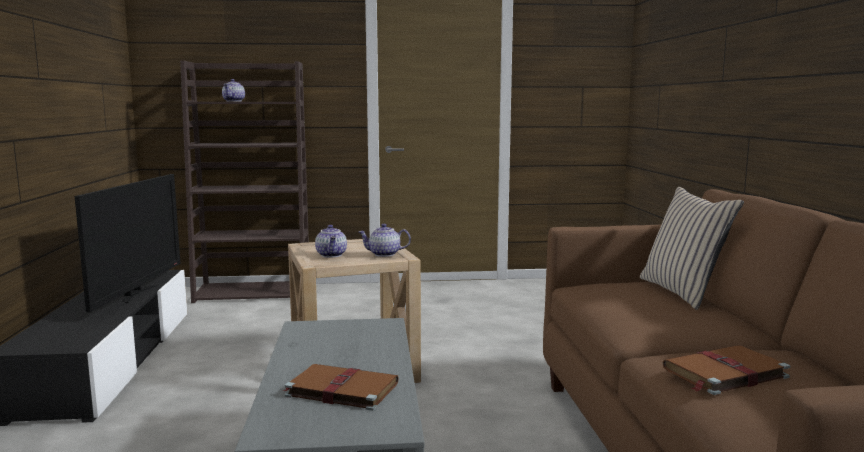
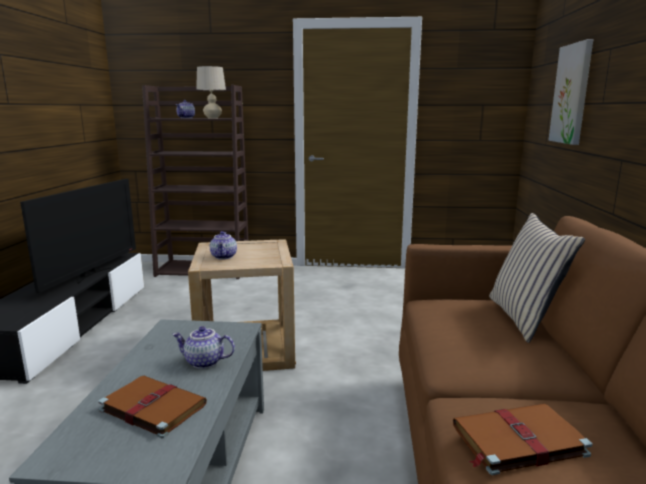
camera: 10 degrees right, 5 degrees up
(270, 101) = (212, 118): none -> beige table lamp
(384, 254) = (266, 259): teapot -> teapot (203, 362)
(686, 73) = (571, 94): none -> picture

